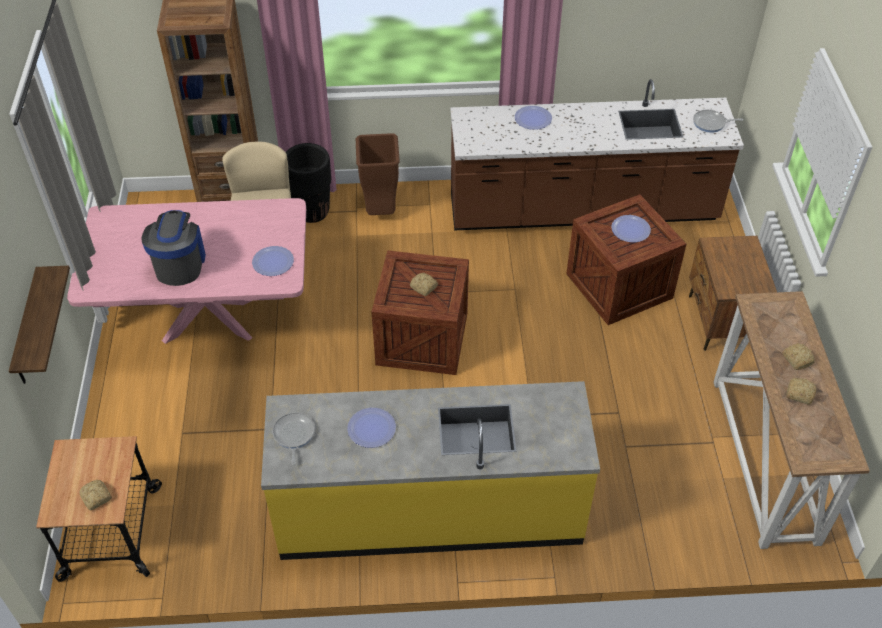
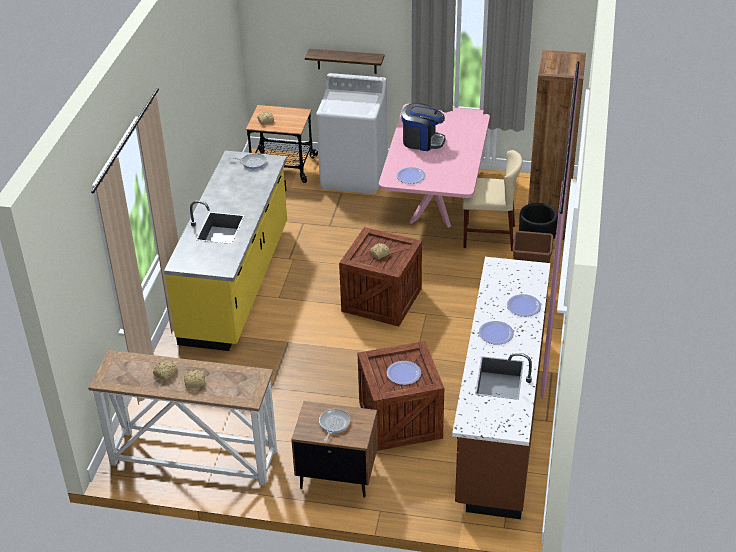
camera: 105 degrees right, 10 degrees down
(133, 426) = (354, 175): none -> white washing machine
(371, 428) = (242, 189): plate -> plate (496, 333)
(711, 123) = (490, 418): frying pan -> frying pan (333, 424)

